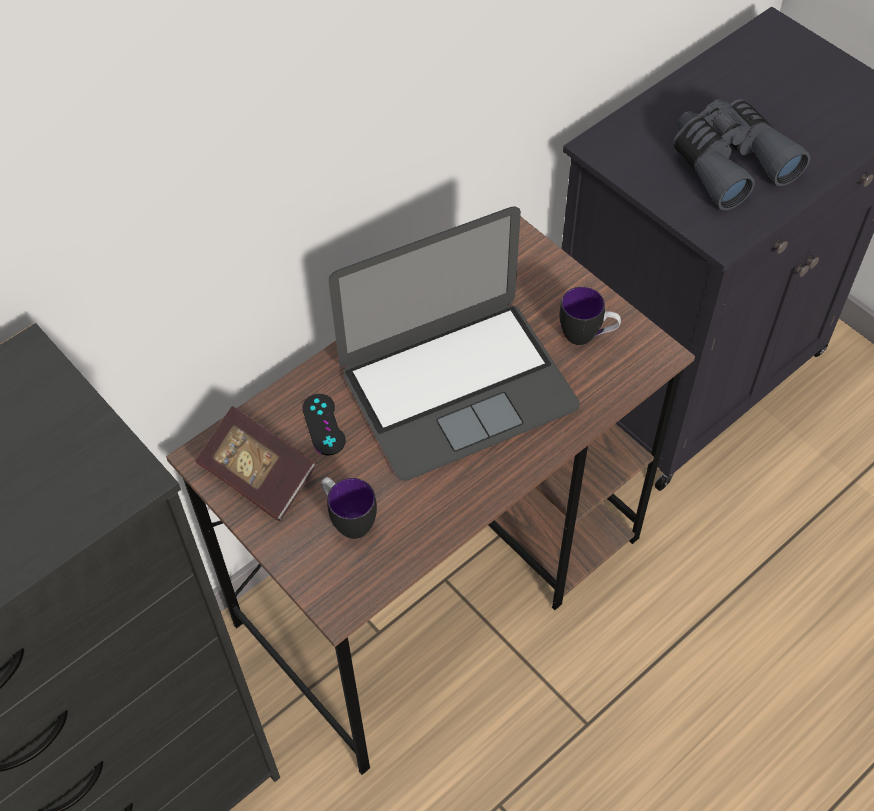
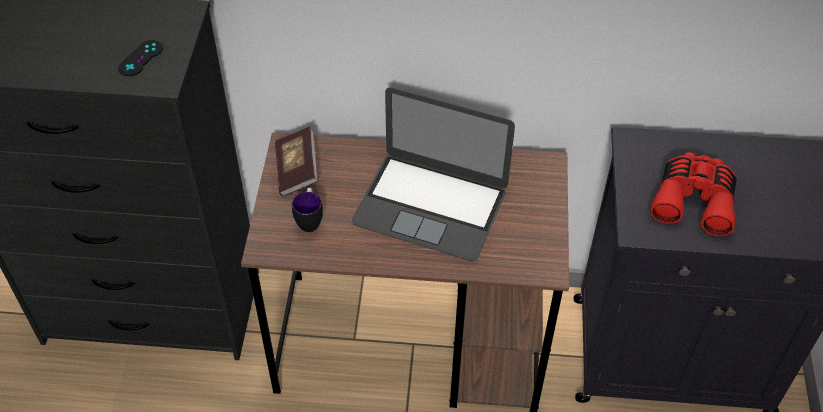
camera: 45 degrees right, 5 degrees down
(324, 424) = (350, 172): black game controller -> black game controller (140, 58)
(587, 336) = (524, 234): mug -> none
(729, 162) = (694, 200): grey binoculars -> red binoculars

